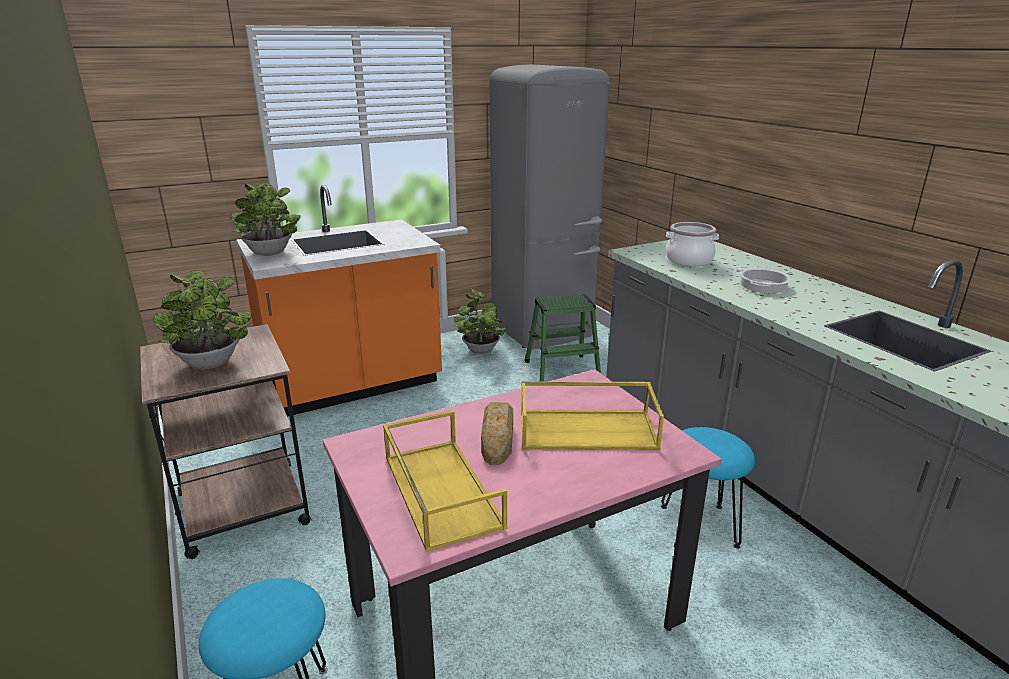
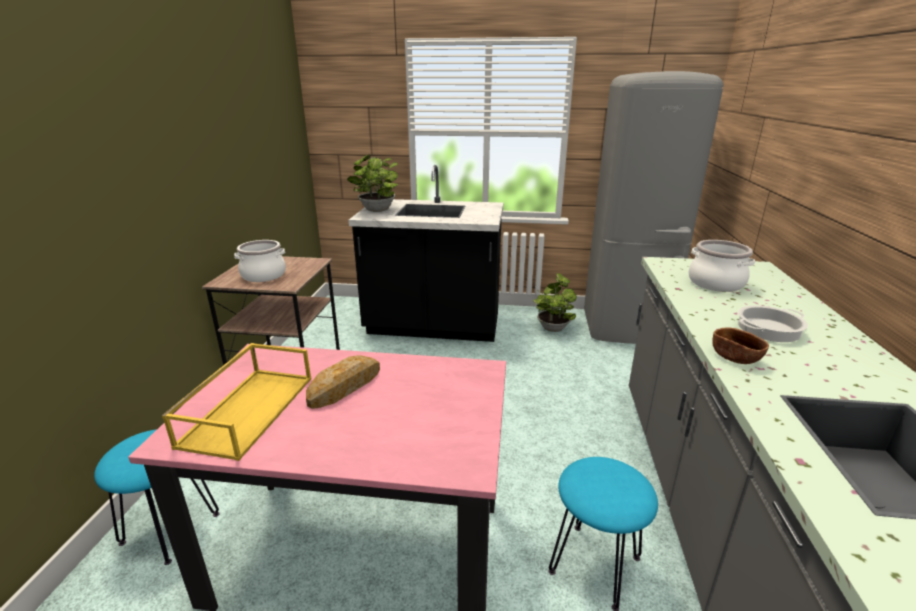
camera: 35 degrees right, 0 degrees up
(211, 365) = (263, 275): potted plant -> cooking pot
(352, 385) = (433, 326): orange counter -> black counter
(561, 370) = (606, 366): green step ladder -> none
(588, 429) = (419, 409): yellow tray -> none
(772, 310) = (735, 357): none -> brown bowl

